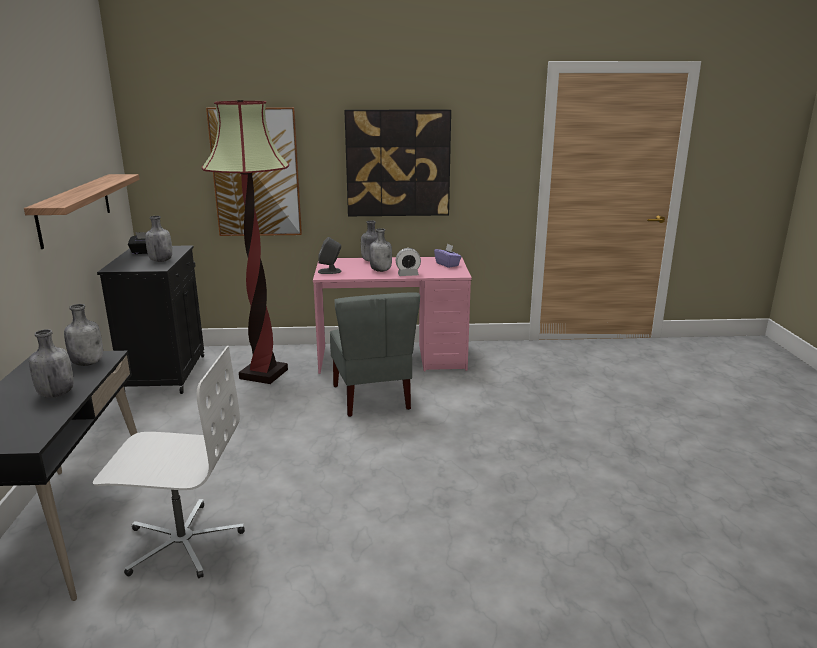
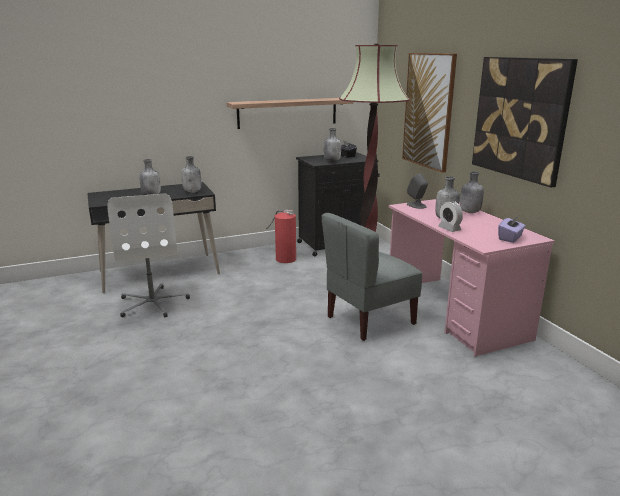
camera: 70 degrees right, 0 degrees up
(162, 413) = (285, 259): none -> fire extinguisher

